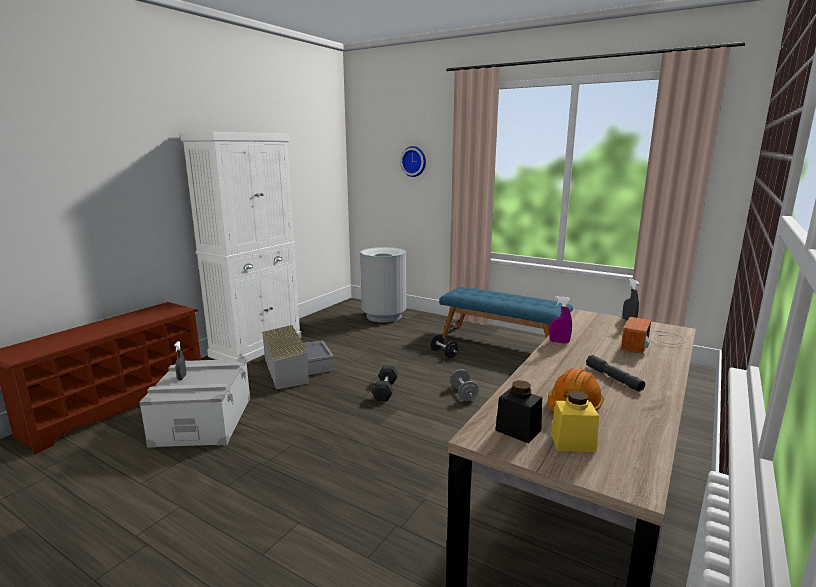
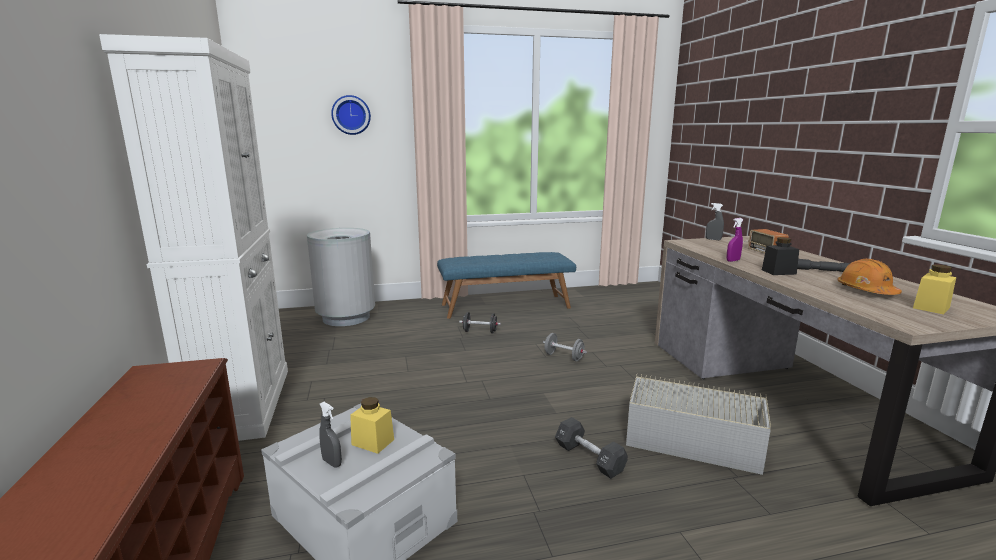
camera: 45 degrees left, 0 degrees up
(209, 377) = (373, 442): none -> yellow jar
(294, 368) = (354, 405): grey storage box -> grey storage box (689, 436)
(385, 390) = (498, 382): black dumbbell -> black dumbbell (589, 458)
(518, 430) = (902, 313): black jar -> black jar (778, 272)

